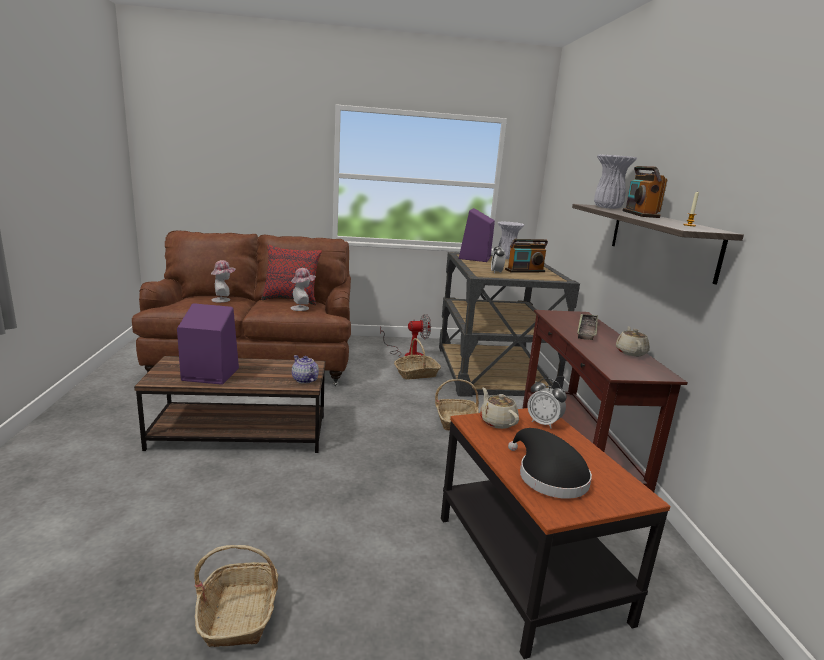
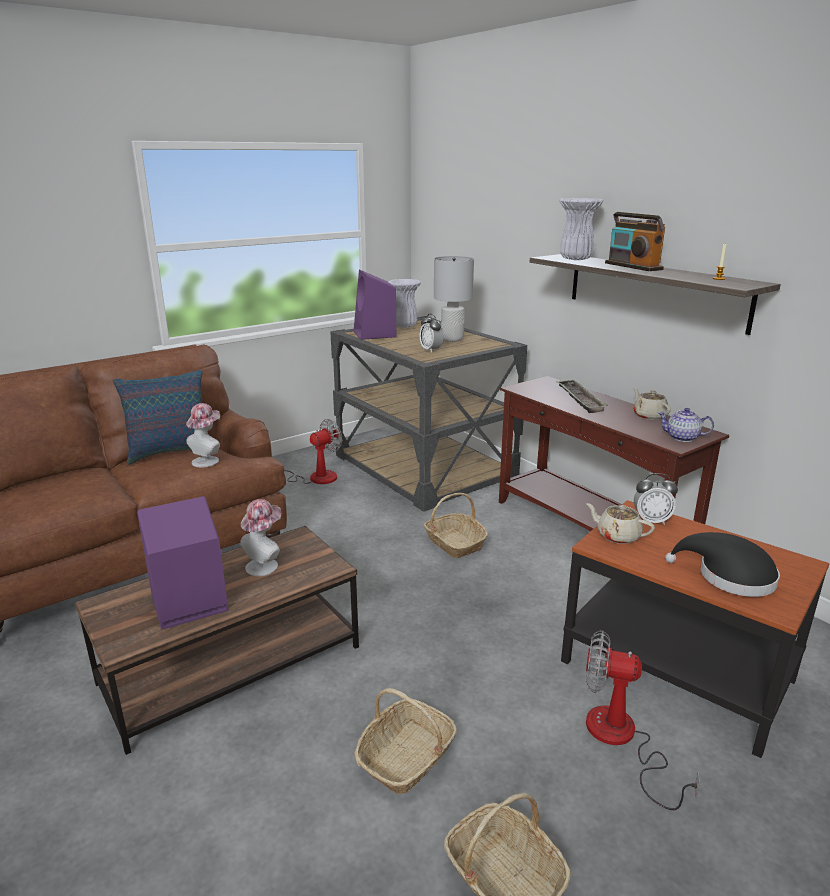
camera: 30 degrees left, 5 degrees up
(223, 300) = (74, 482): hat -> hat (265, 564)
(291, 300) = (171, 453): red pillow -> blue pillow
(305, 380) = (320, 562): teapot -> teapot (682, 438)
(416, 373) = (350, 499): basket -> basket (406, 757)
(421, 585) = (621, 740): none -> fan
(525, 271) = (452, 340): radio -> grey table lamp

